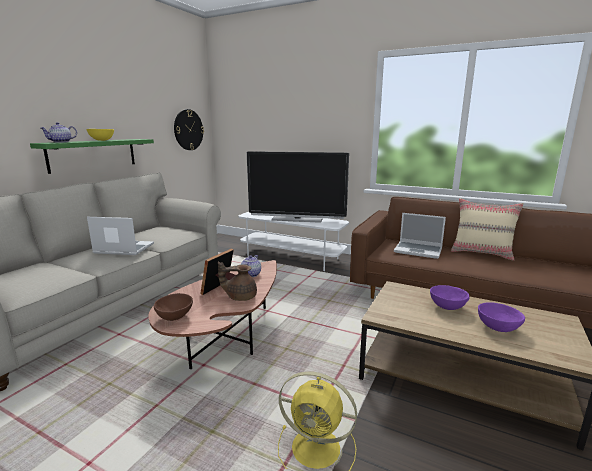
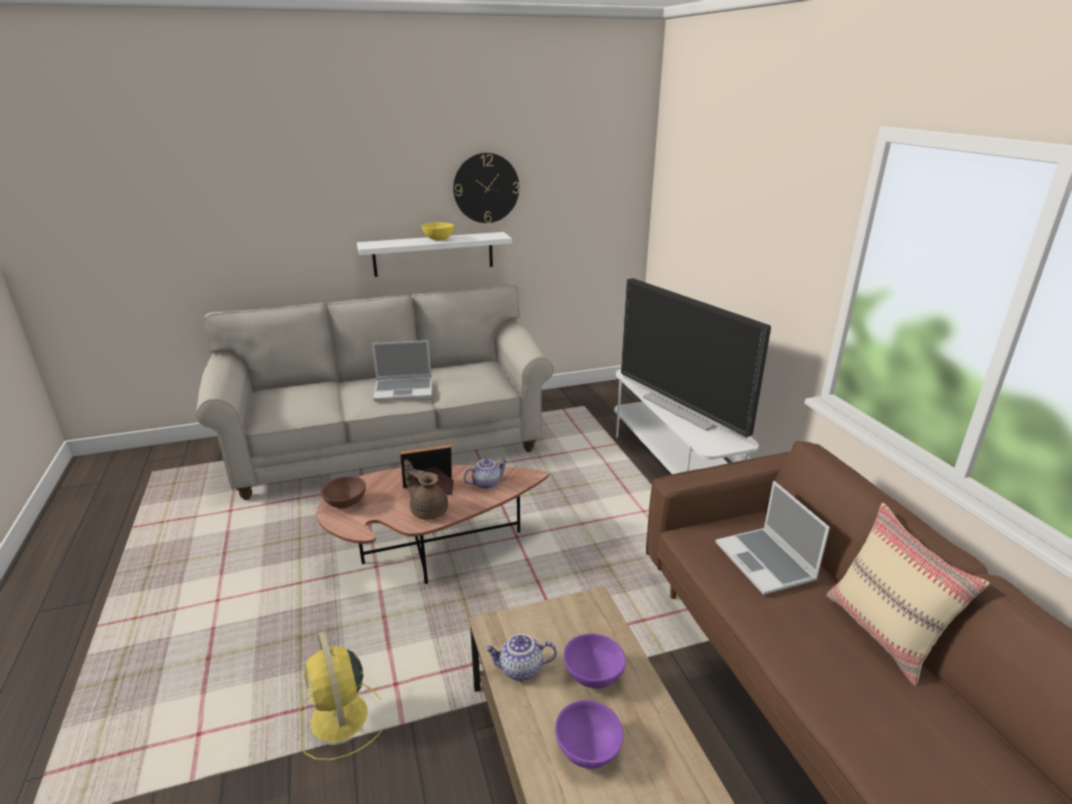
camera: 45 degrees right, 10 degrees up
(61, 142) = (385, 243): teapot -> teapot (520, 670)
(93, 154) = (433, 254): green shelf -> white shelf
(123, 249) = (404, 390): laptop -> laptop turned 120 degrees clockwise
(188, 130) = (598, 214): wall clock -> wall clock (486, 188)

